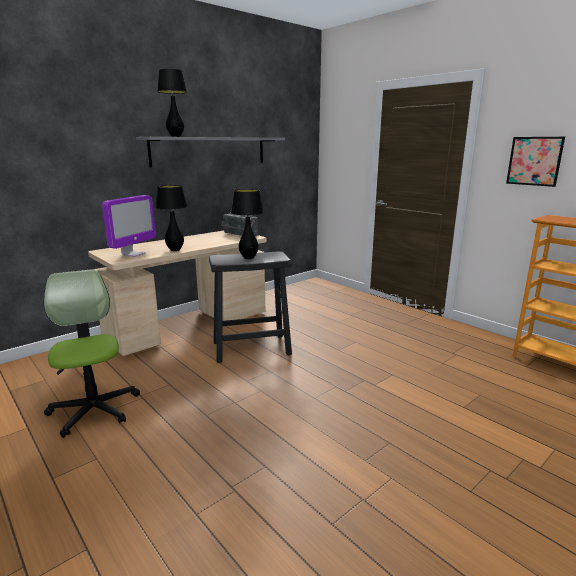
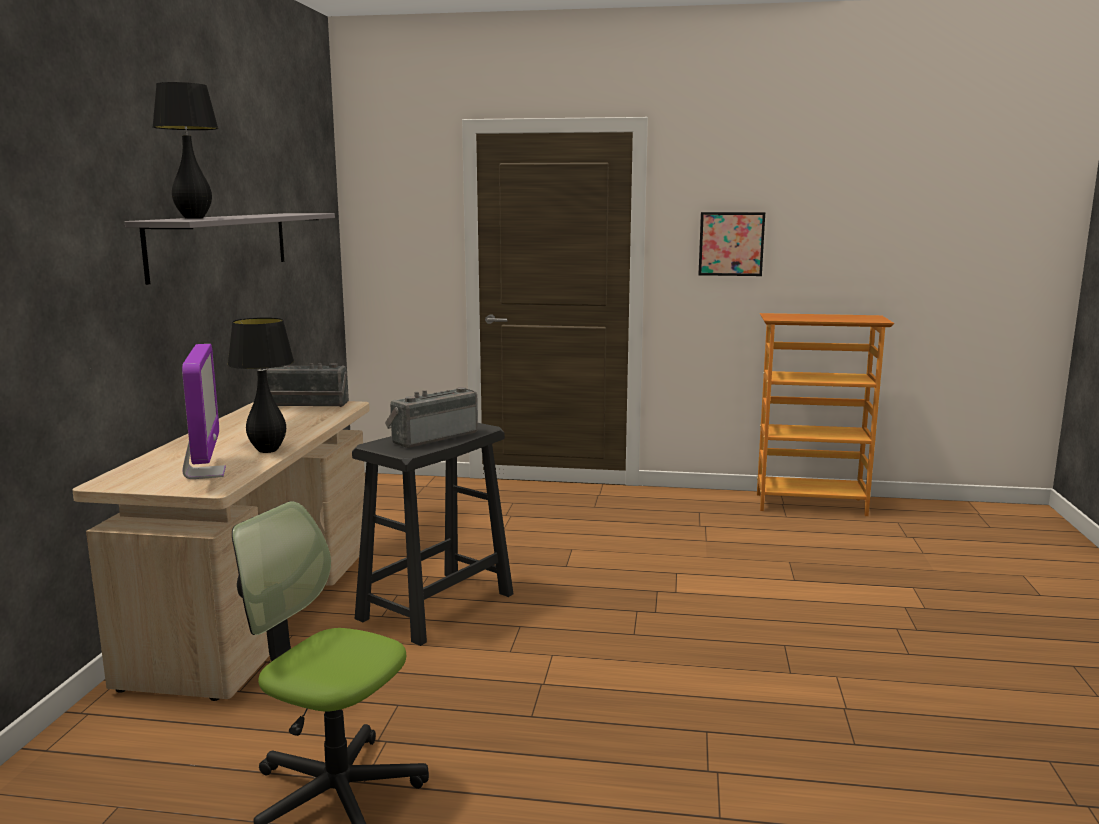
camera: 40 degrees left, 5 degrees down
(248, 258) = (433, 437): black table lamp -> radio

